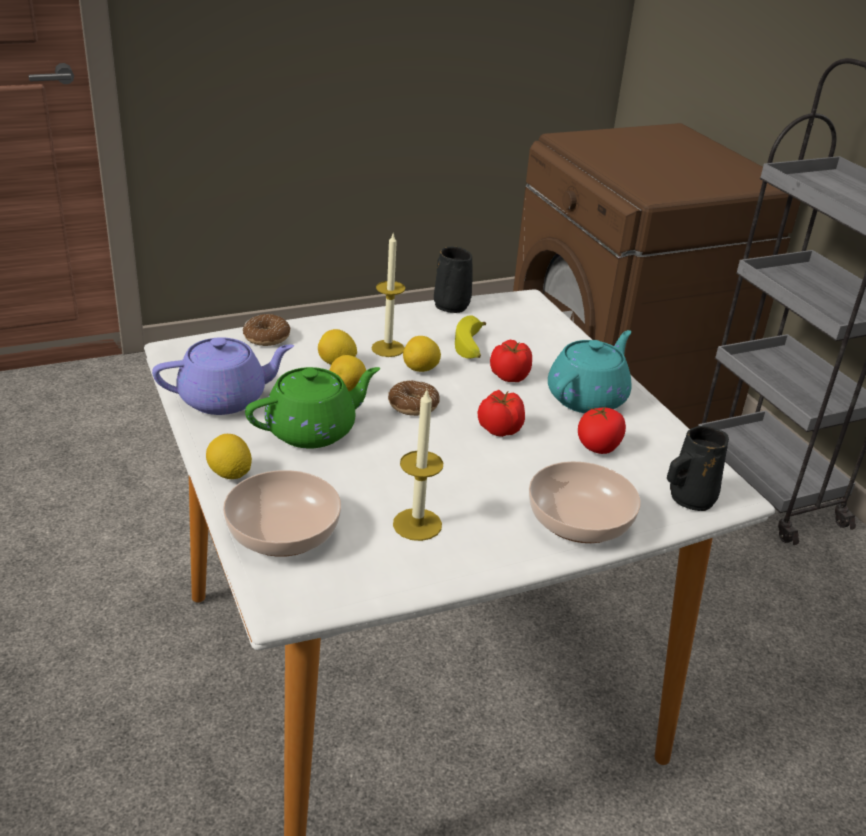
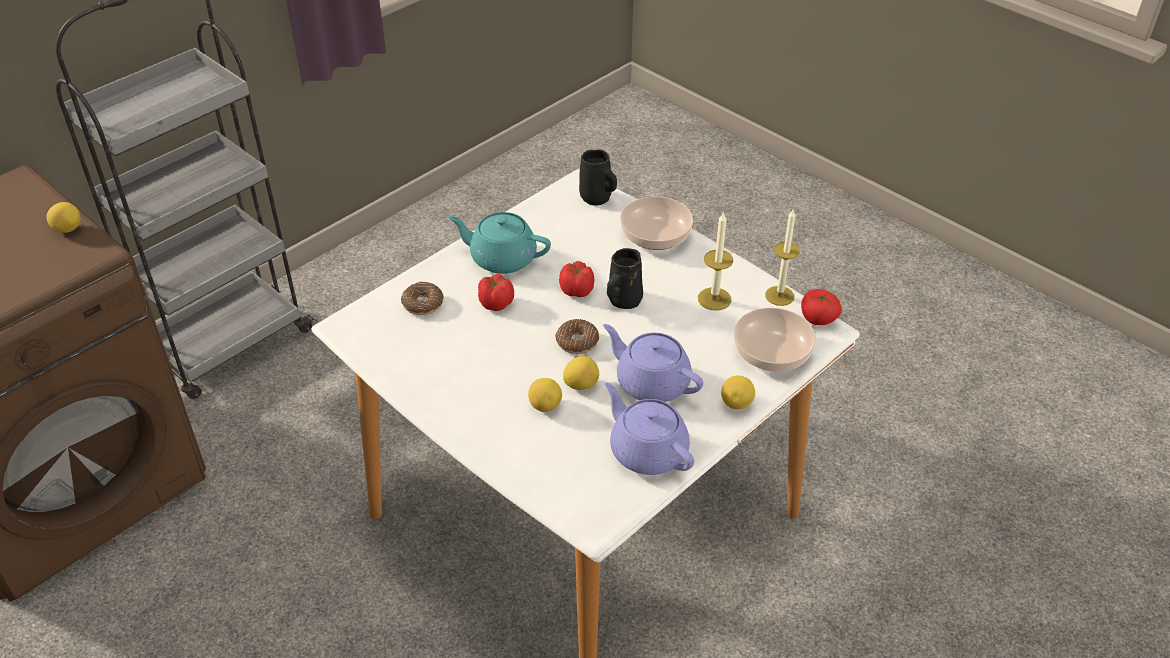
camera: 110 degrees left, 10 degrees up
(266, 337) = (529, 470): donut -> donut (422, 304)
(313, 430) = (651, 382): green teapot -> purple teapot
(388, 348) = (496, 384): candle -> candle (779, 296)
(421, 369) = (519, 354): lemon -> lemon (68, 229)
(450, 304) = (384, 371): black mug -> black mug (623, 300)
(472, 347) = (461, 336): banana -> none
(598, 447) = (566, 242): tomato -> tomato (817, 319)

